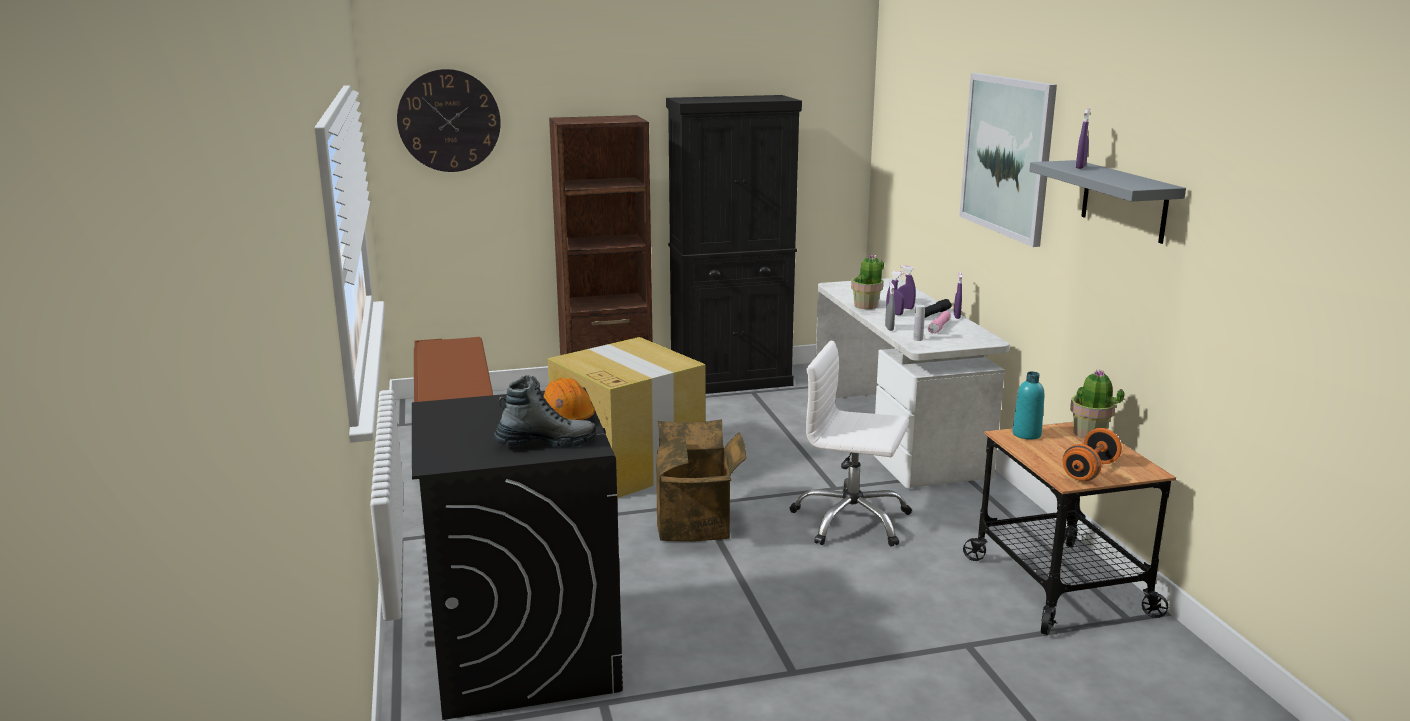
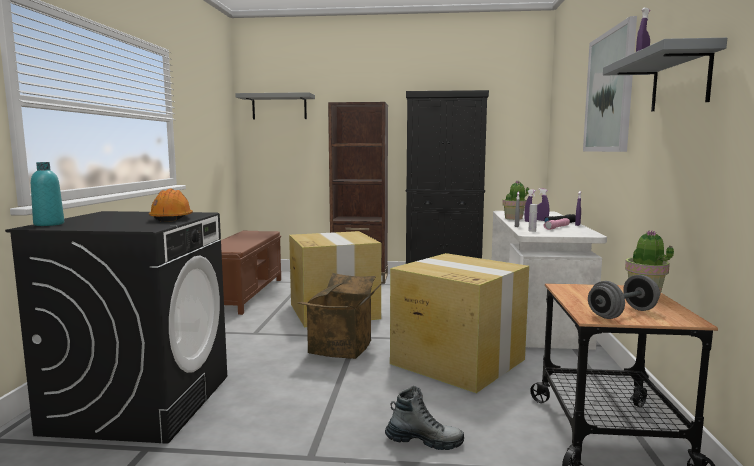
camera: 20 degrees right, 10 degrees down
(449, 121) = (279, 107): wall clock -> grey shelf
(546, 443) = (126, 225): boot -> boot (424, 441)
(851, 521) = (456, 361): white office chair -> cardboard box
(1026, 434) = (581, 288): turquoise bottle -> turquoise bottle (49, 224)
(1090, 471) = (622, 314): orange dumbbell -> grey dumbbell

